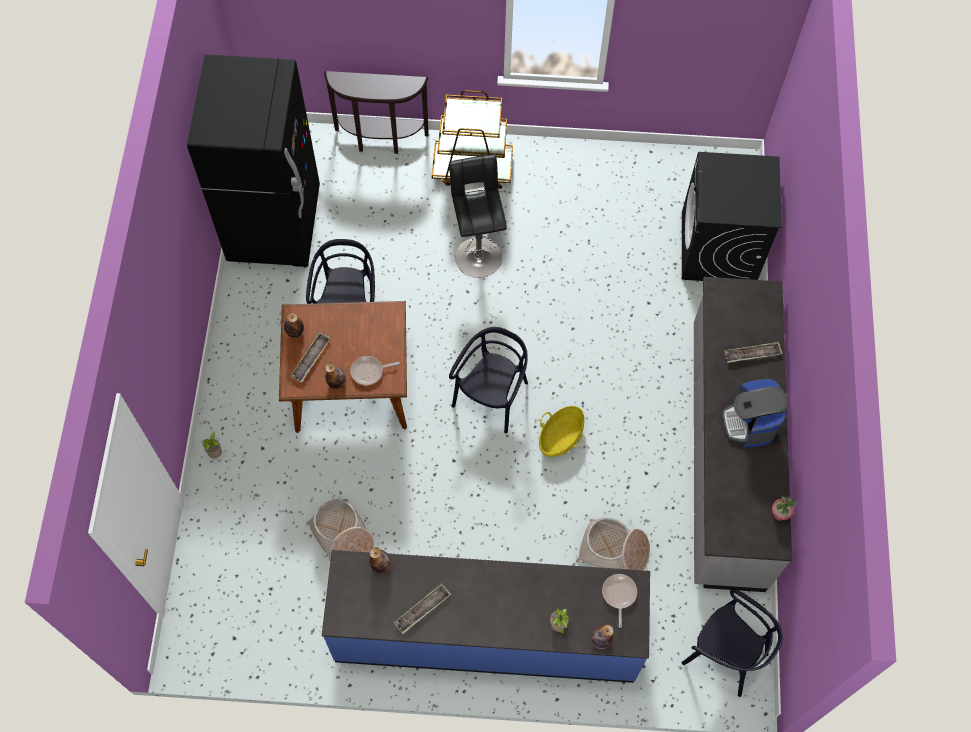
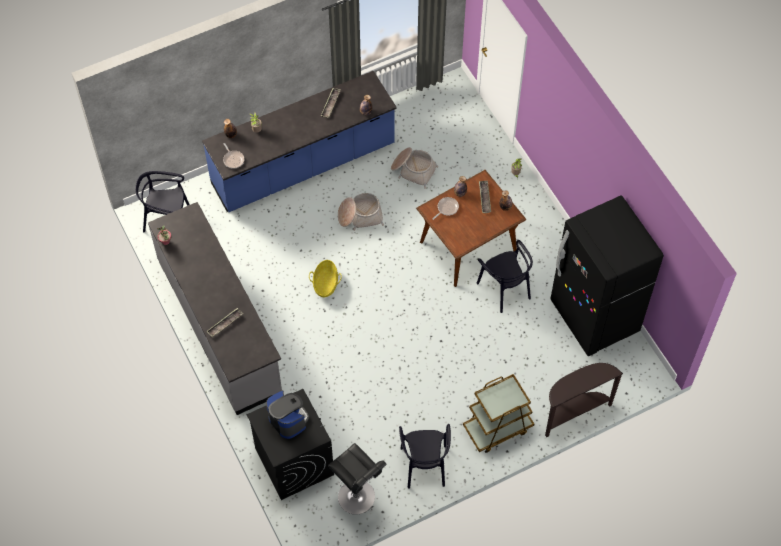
camera: 150 degrees right, 5 degrees down
(477, 254) = (451, 369): black stool -> black stool (358, 498)
(492, 397) = (381, 285): black chair -> black chair (424, 465)
(614, 551) = (257, 239): basket -> basket (360, 216)
(749, 423) = (206, 282): coffee machine -> coffee machine (288, 420)

